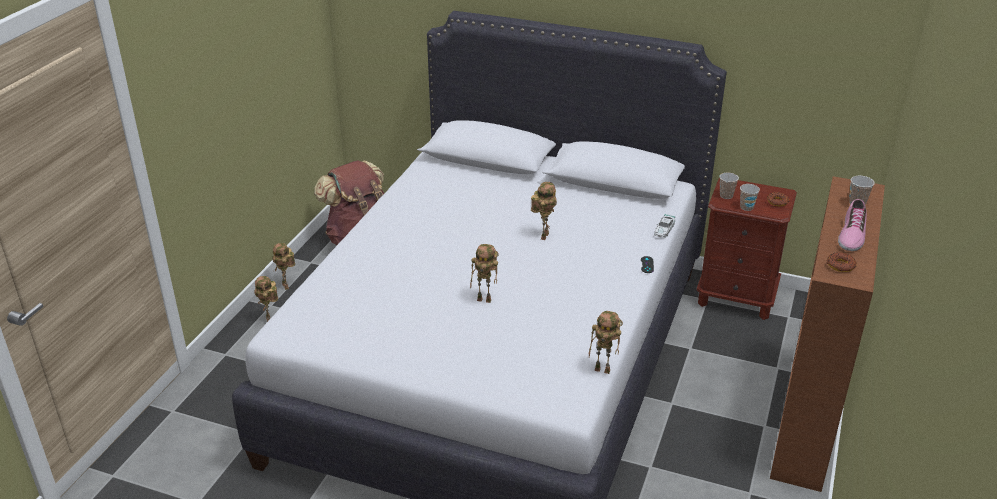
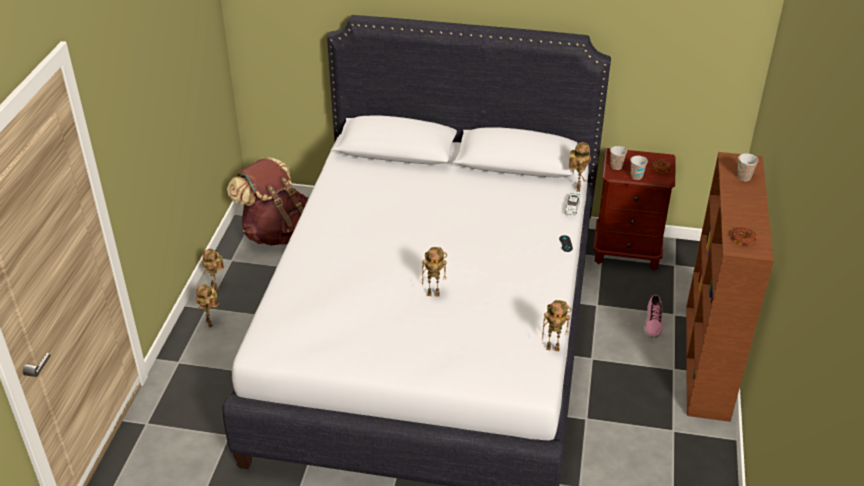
camera: 10 degrees left, 5 degrees up
(543, 235) = (468, 224): toy robot -> toy robot (577, 187)
(851, 234) = (745, 207): shoe -> shoe (652, 321)

